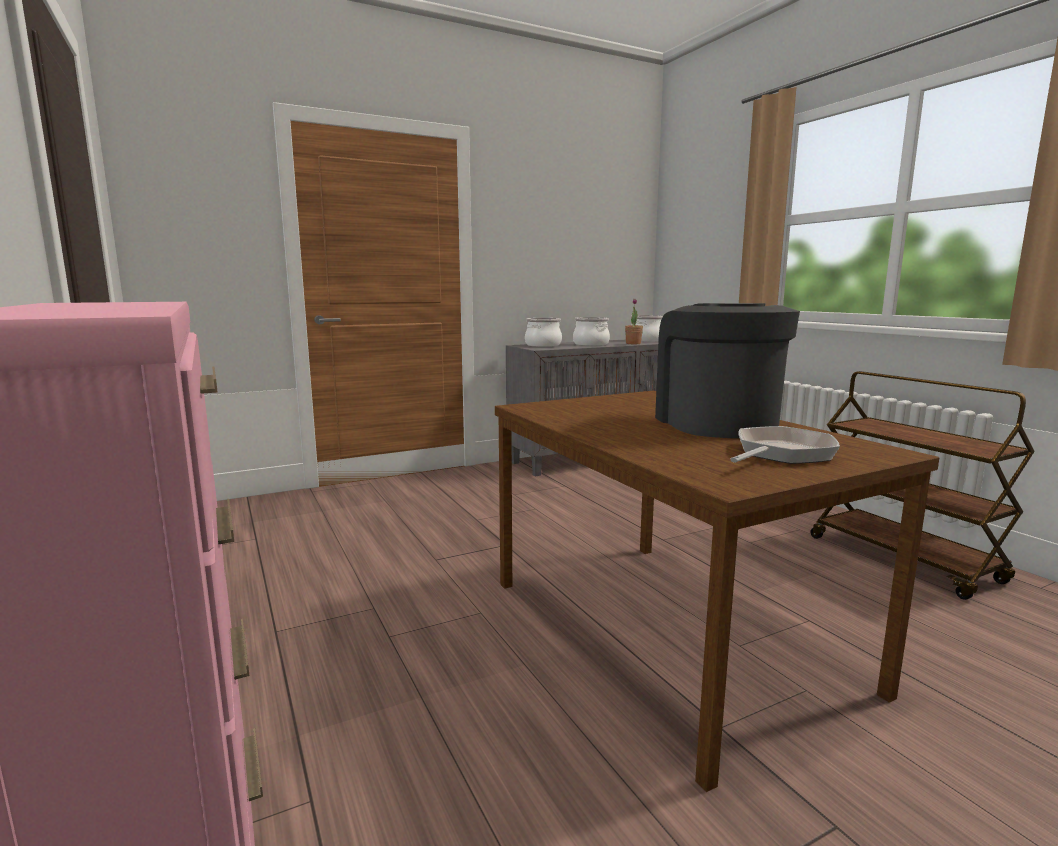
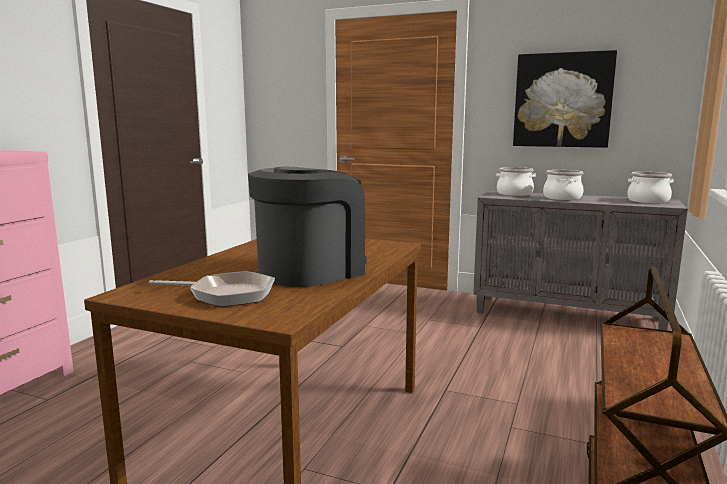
camera: 50 degrees right, 0 degrees up
(562, 249) = (562, 100): none -> picture
(633, 343) = (610, 202): potted plant -> none

